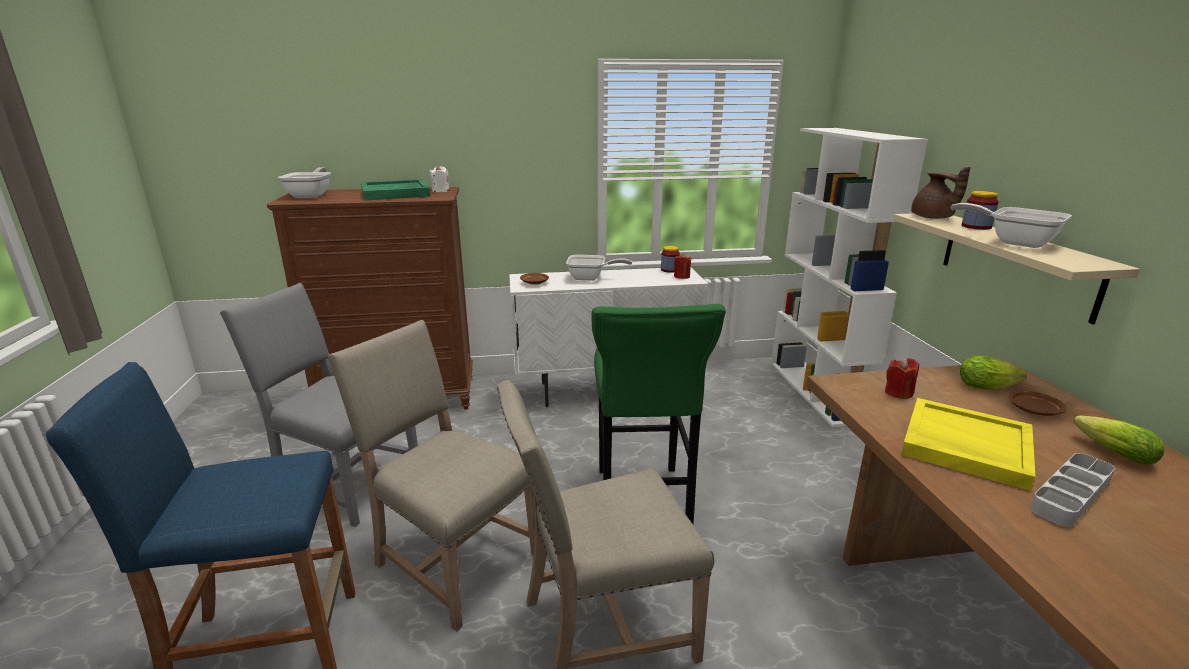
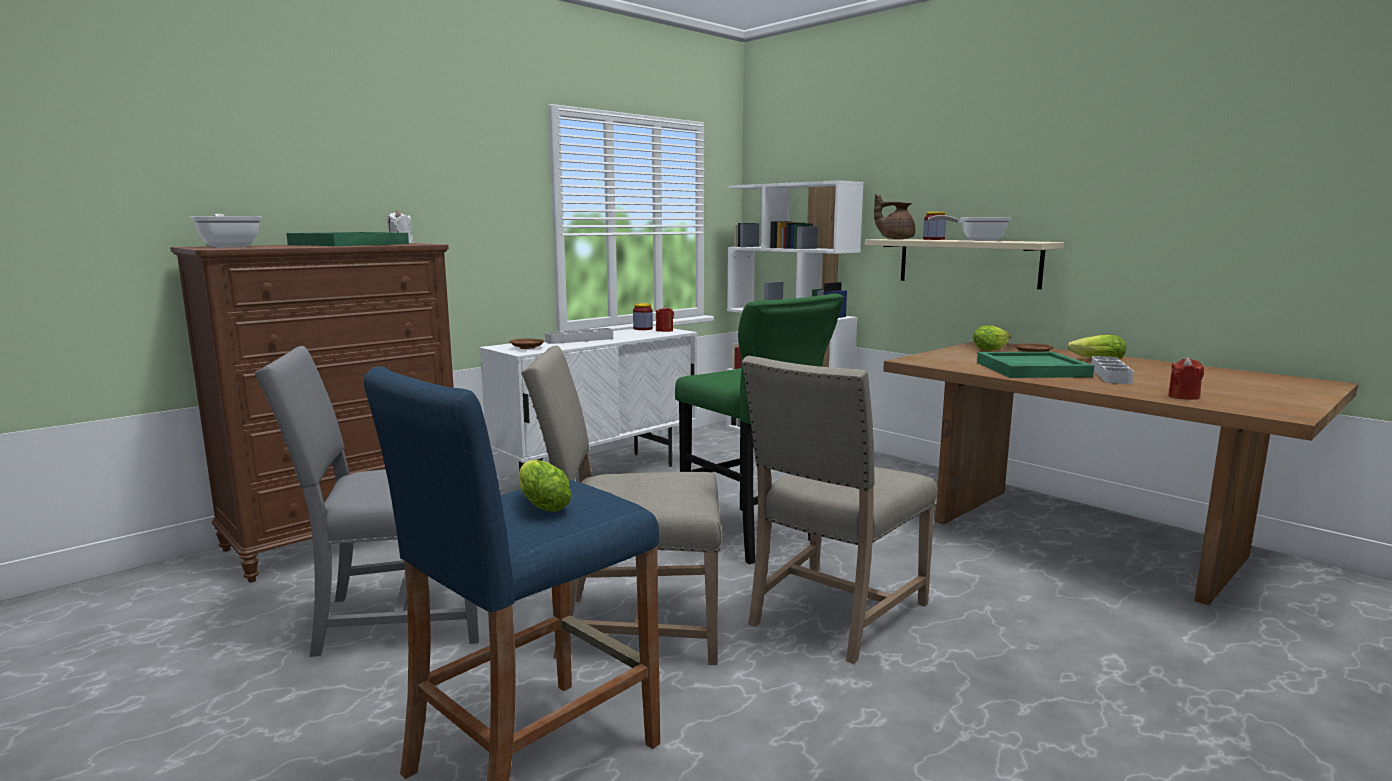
camera: 35 degrees left, 10 degrees down
(243, 484) = (541, 503): none -> lettuce
(591, 278) = (579, 340): frying pan -> grey tray
(898, 393) = (953, 358): red candle -> red candle (1183, 397)
(933, 218) = (895, 239): brown teapot -> brown teapot turned 150 degrees clockwise
(964, 445) = (1031, 369): yellow tray -> green tray

